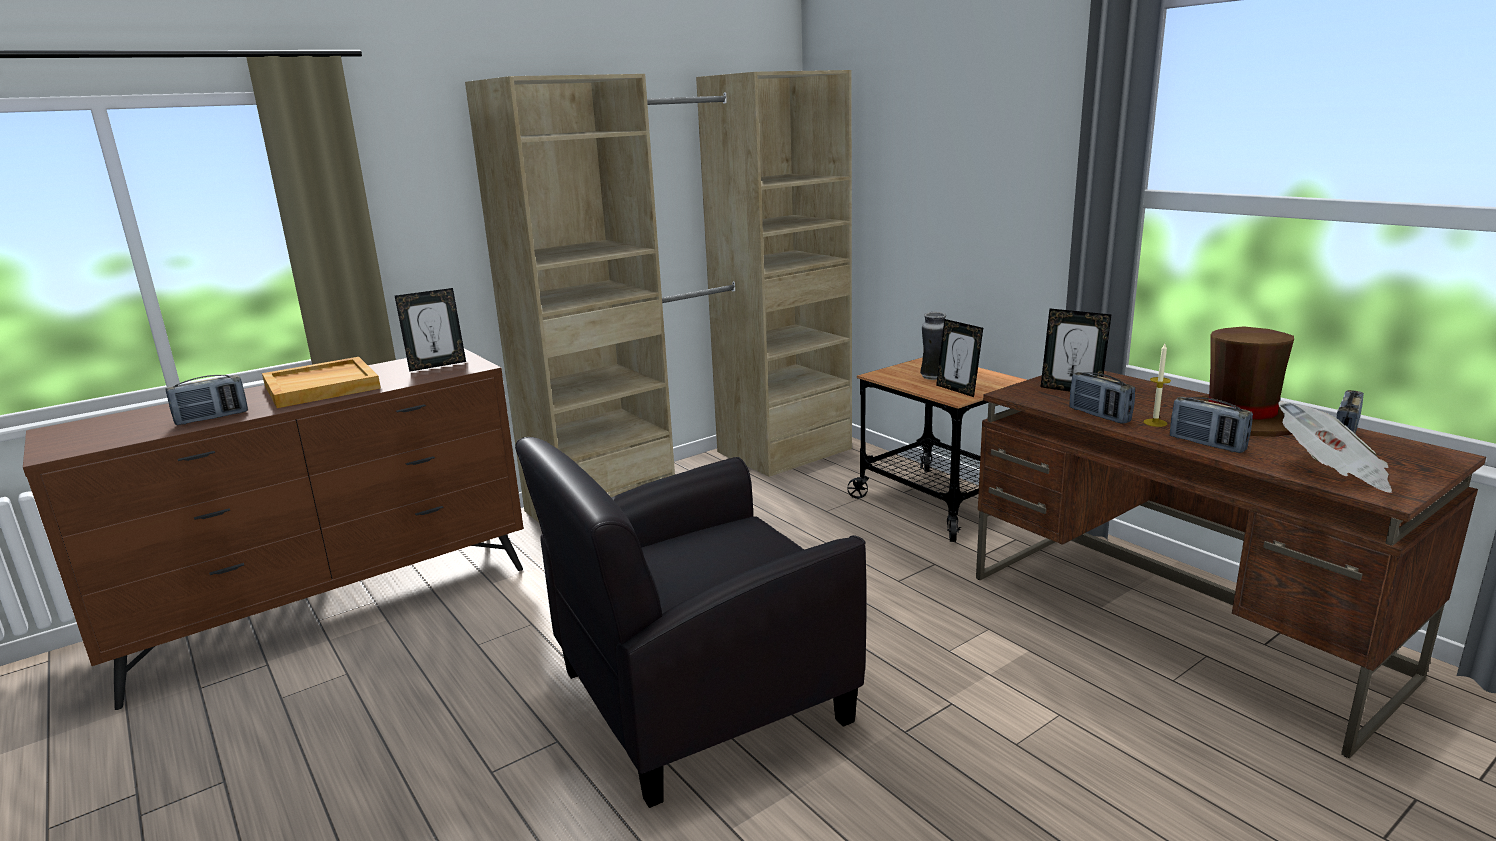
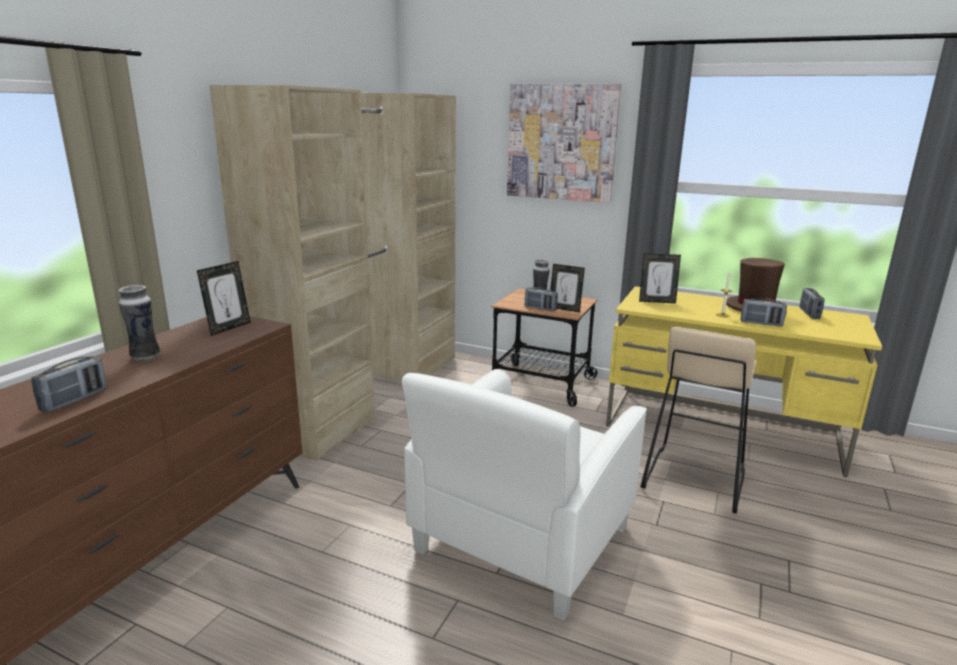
camera: 30 degrees left, 0 degrees up
(322, 386) = (145, 357): beige tray -> vase
(698, 697) = (521, 541): black armchair -> white armchair
(989, 131) = (561, 142): none -> picture
(1036, 685) = (693, 479): none -> beige stool
(1099, 415) = (692, 314): radio -> radio (540, 308)
(1177, 625) = (723, 429): brown desk -> yellow desk
(1331, 473) = (829, 331): newspaper -> none

